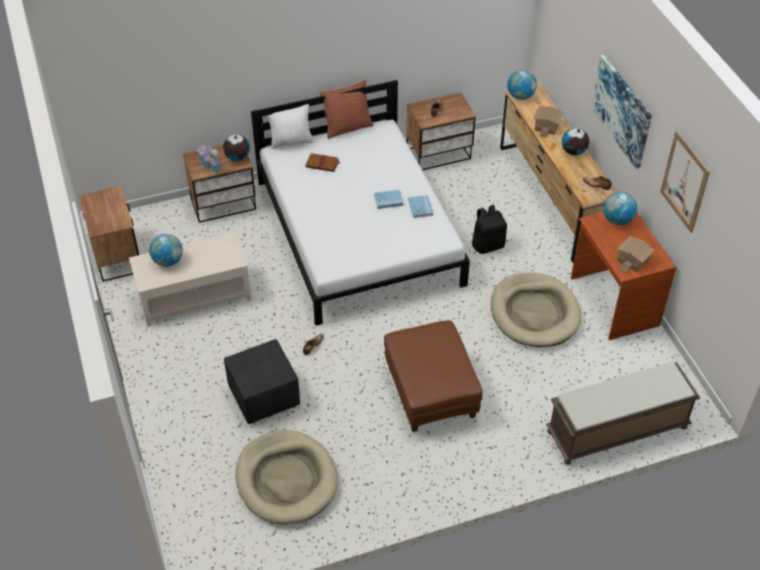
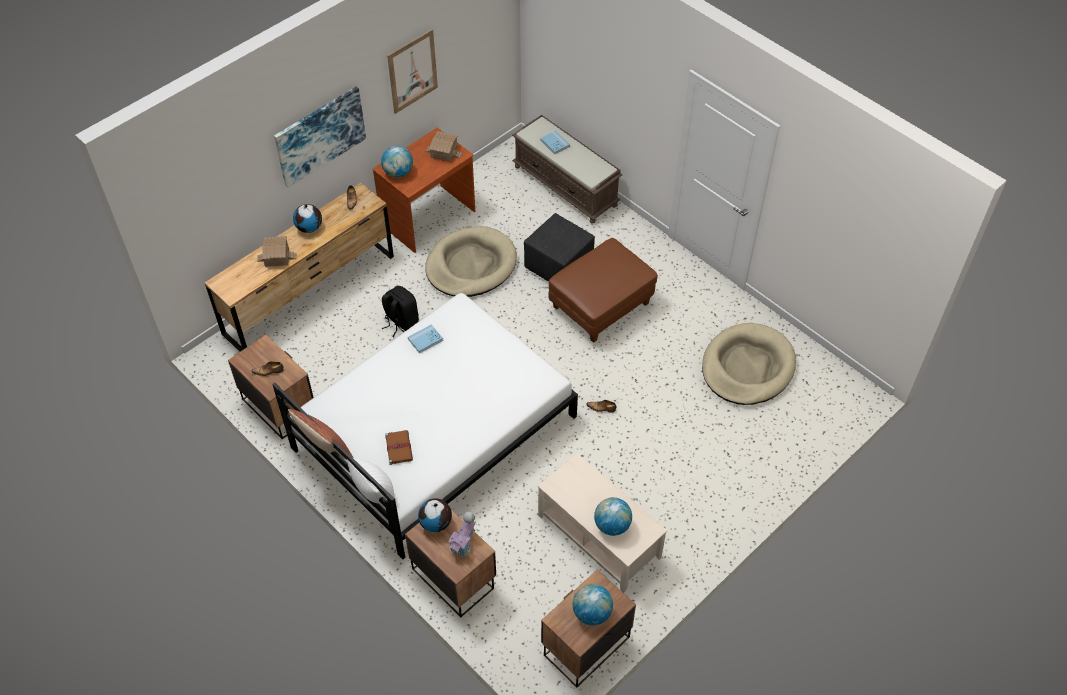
camera: 115 degrees left, 5 degrees up
(263, 397) = (680, 420): black ottoman -> black ottoman (558, 267)
(388, 200) = (428, 368): blue book -> blue book (555, 143)
(520, 96) = (233, 291): globe -> globe (591, 613)

